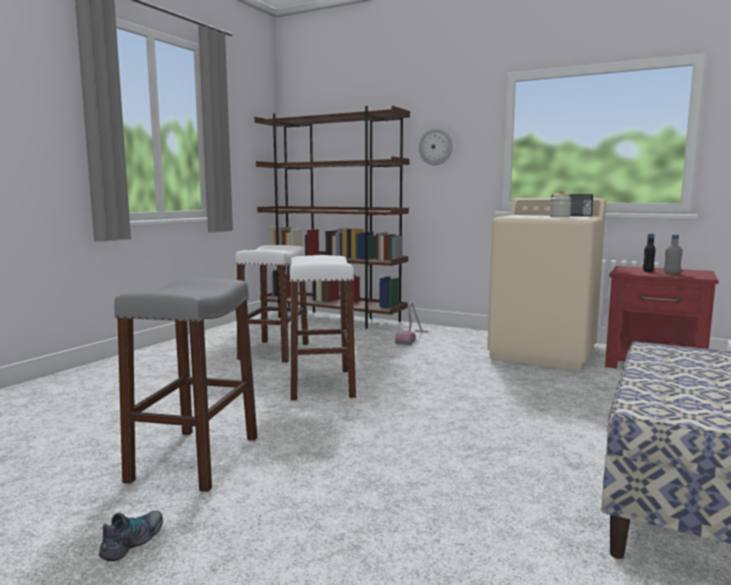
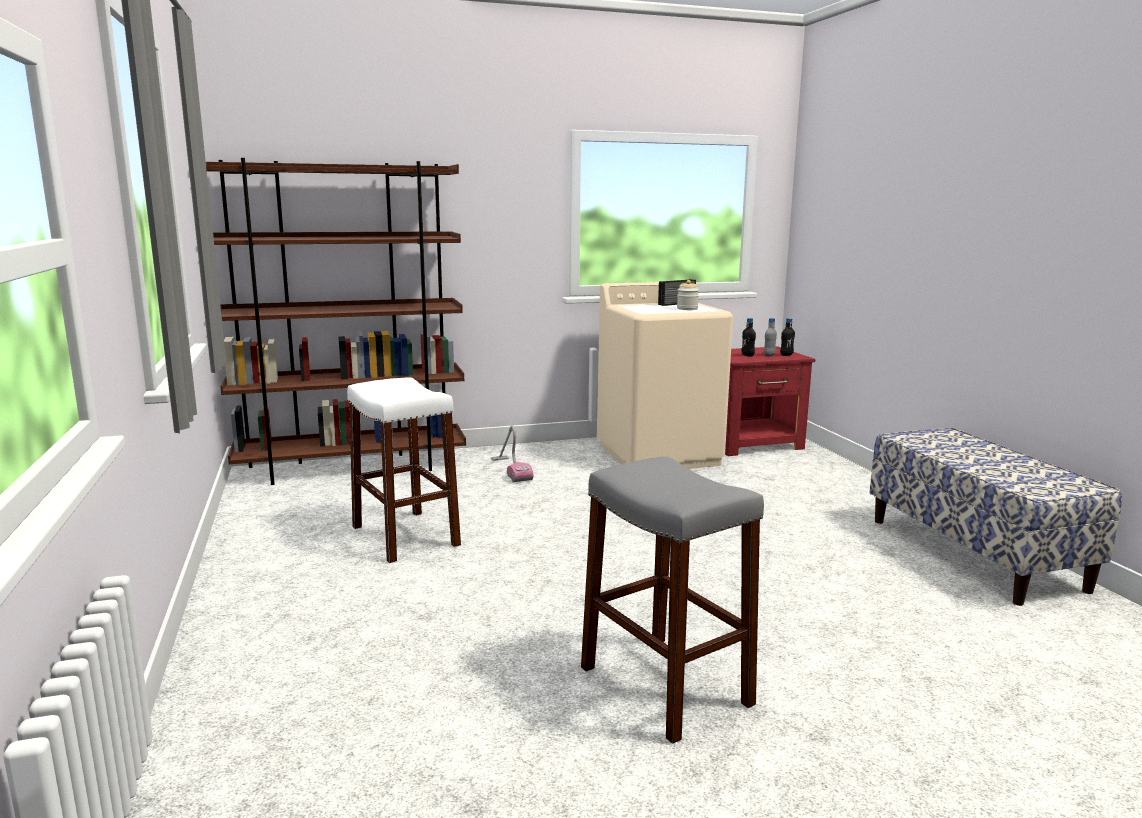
camera: 45 degrees left, 5 degrees up
(134, 541) = (817, 774): shoe -> none
(321, 384) = (565, 558): white stool -> none
(436, 147) = (483, 216): wall clock -> none
(693, 275) = (786, 355): none -> black bottle

